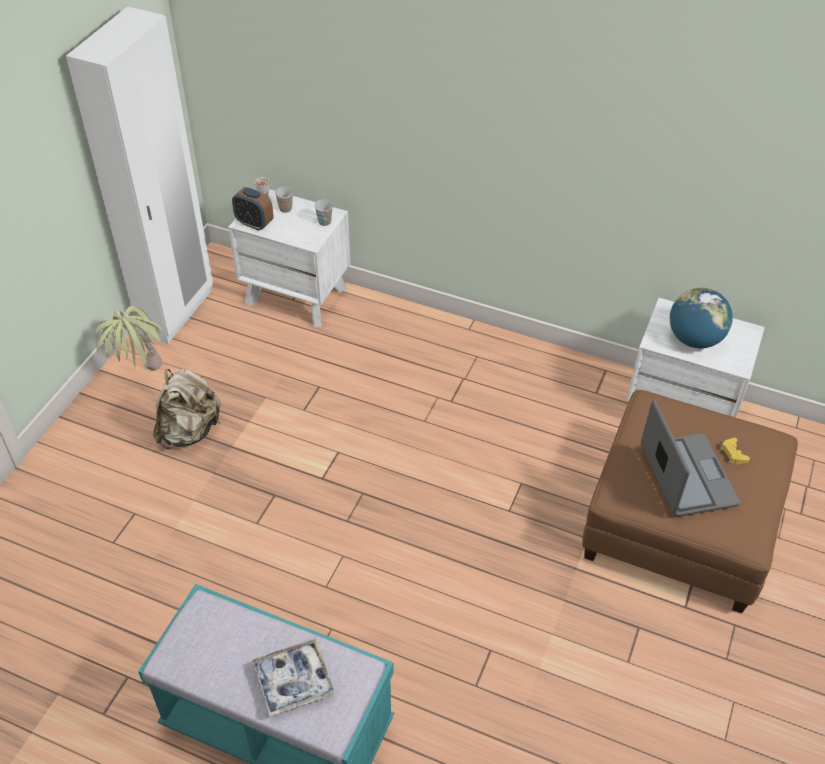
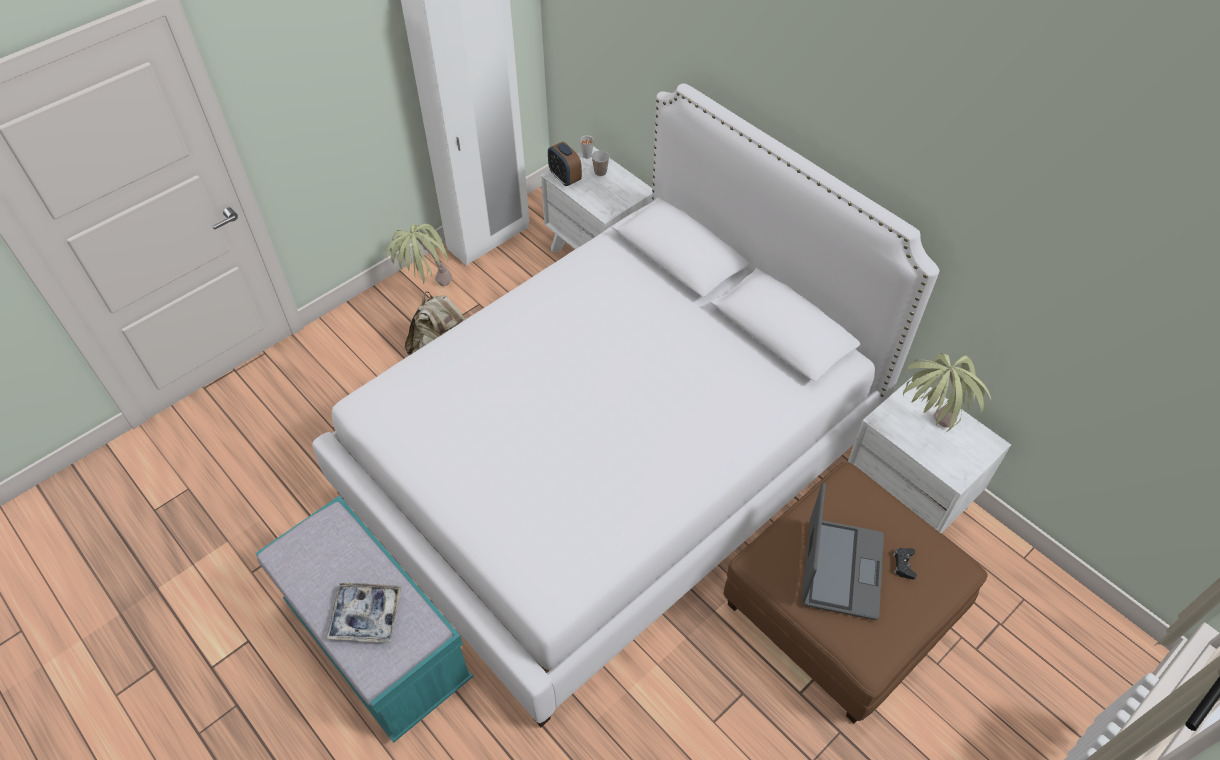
camera: 25 degrees right, 5 degrees up
(324, 222) = (628, 195): cup -> none
(412, 476) = (610, 463): none -> white bed
(694, 339) = (925, 432): globe -> potted plant
(733, 454) = (904, 564): yellow game controller -> black game controller

